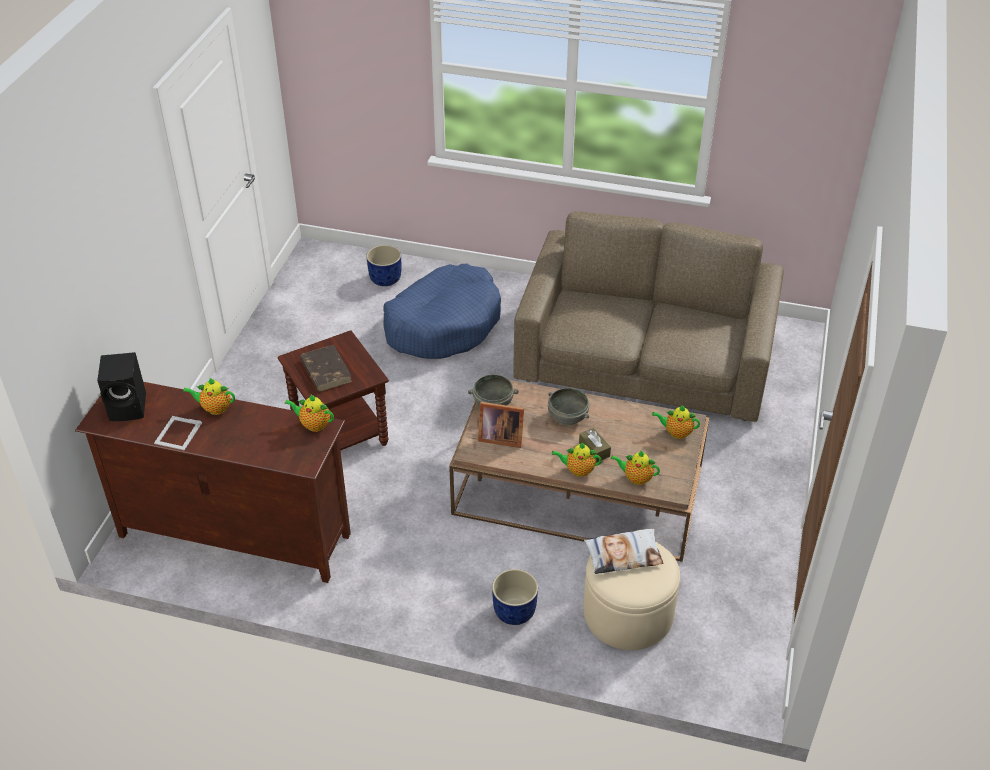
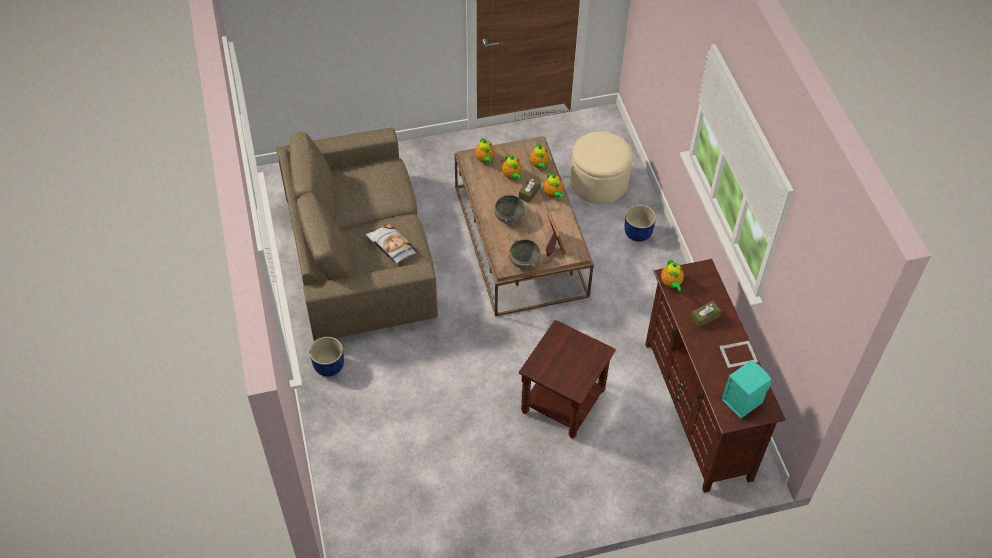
camera: 120 degrees left, 10 degrees up
(129, 407) = (741, 400): black speaker -> turquoise speaker
(214, 408) = (701, 348): teapot -> teapot (512, 176)
(246, 429) = (704, 317): none -> brown tissue box
(325, 370) = (573, 362): brown book -> none
(385, 278) = (358, 474): blue planter -> blue planter (328, 366)
(443, 324) = (396, 398): blue dog bed -> none
(623, 555) = (597, 157): pillow -> pillow (391, 246)

